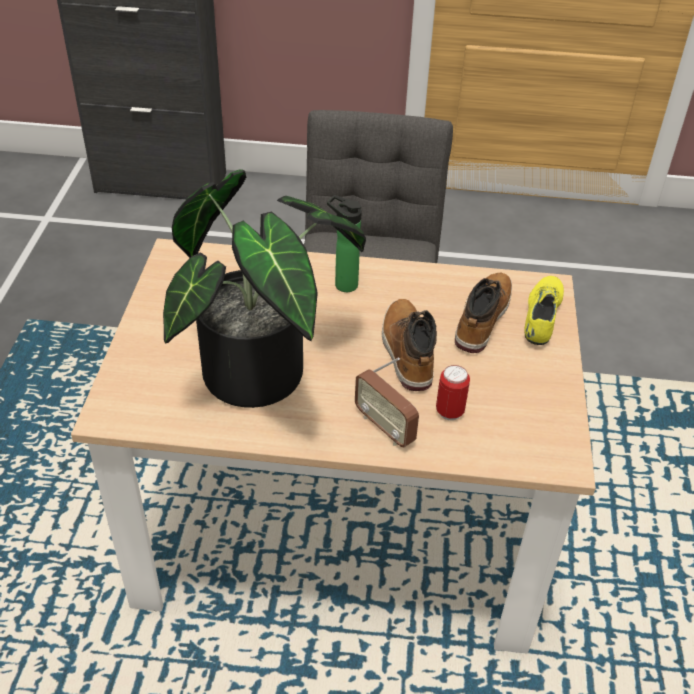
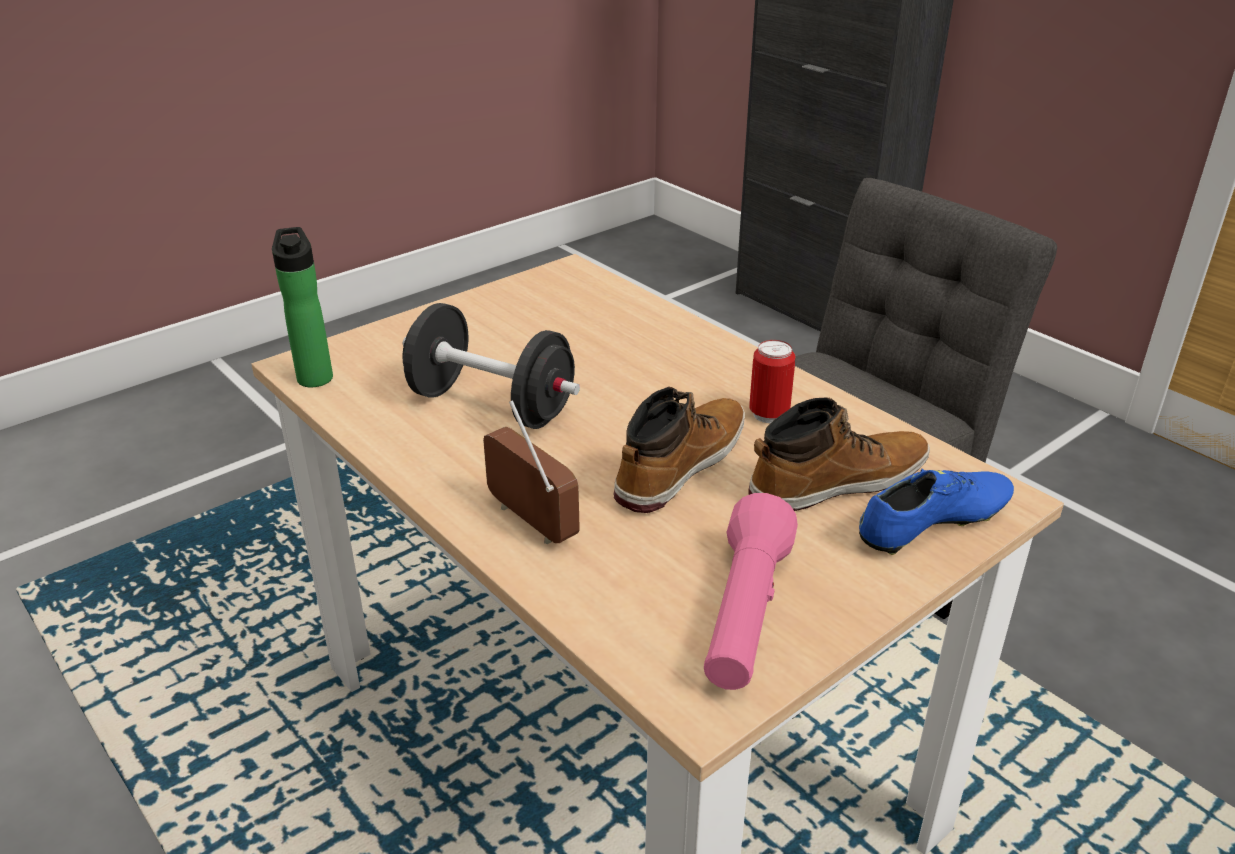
camera: 45 degrees right, 10 degrees down
(266, 373) = (491, 405): potted plant -> black dumbbell
(343, 284) = (706, 368): bottle -> bottle (314, 376)
(384, 427) = (531, 522): radio -> radio turned 135 degrees clockwise
(449, 412) = (633, 552): can -> can (769, 414)
(530, 411) = (745, 615): none -> pink flashlight
(542, 317) = (934, 525): yellow shoe -> blue shoe

